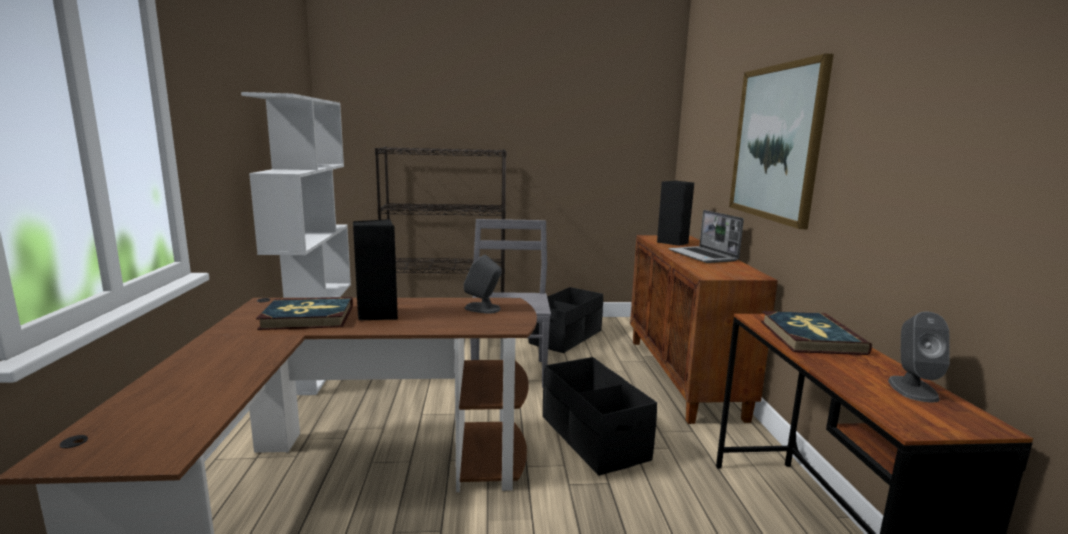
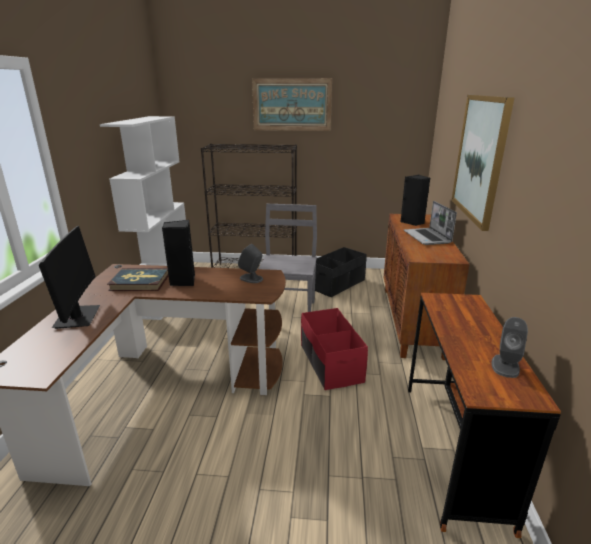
camera: 10 degrees right, 10 degrees up
(213, 365) = (77, 317): none -> monitor
(498, 98) = (292, 105): none -> picture
(593, 438) = (330, 363): black storage box -> red storage box
(810, 337) = (463, 316): book -> none

